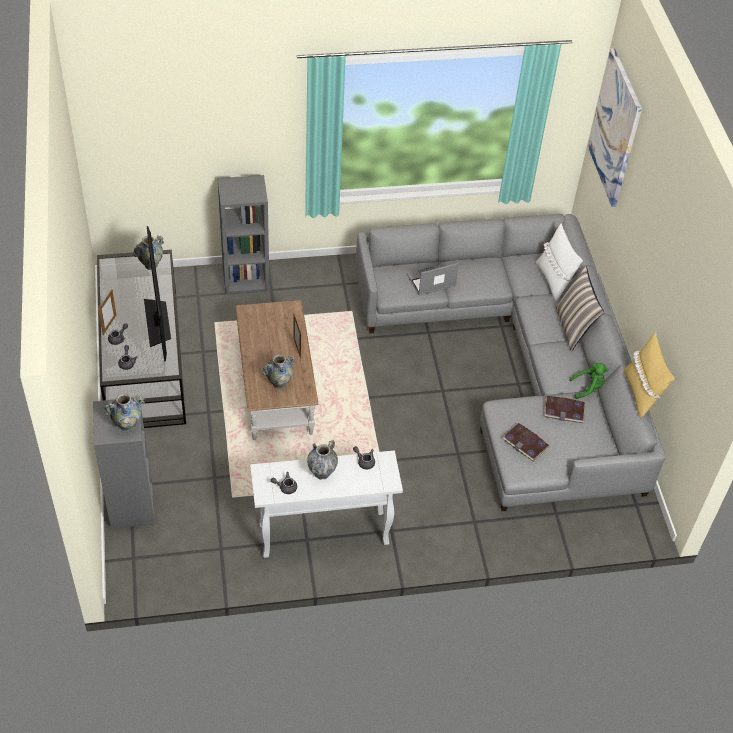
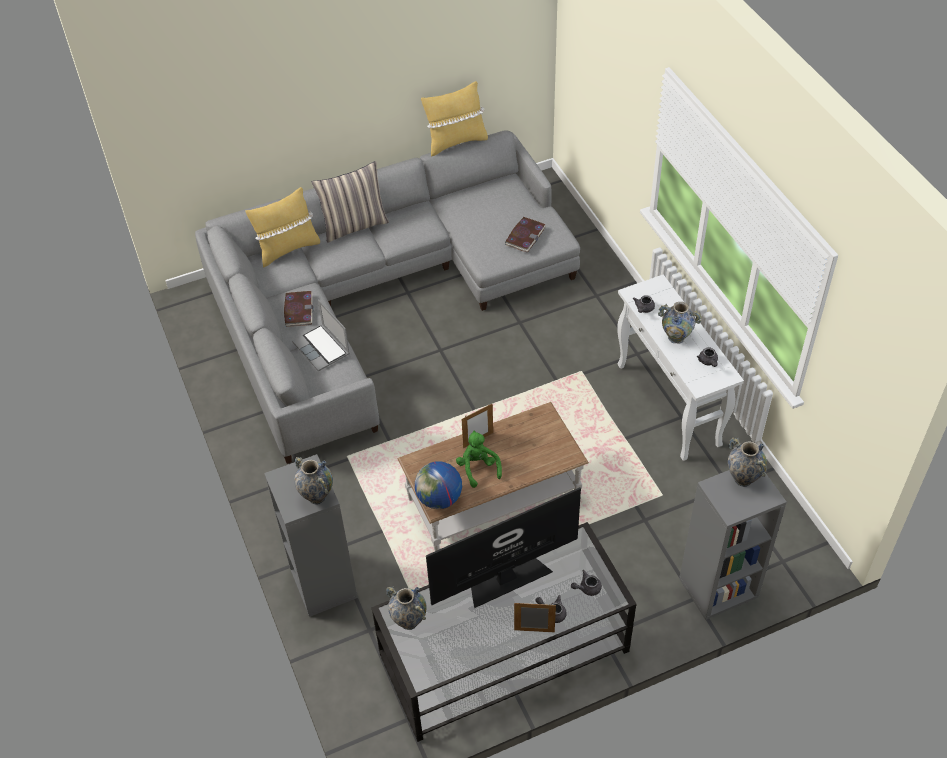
camera: 100 degrees left, 0 degrees up
(252, 314) = (439, 499): none -> globe
(279, 383) = (538, 442): vase -> vase (317, 496)
(554, 280) = (287, 249): white pillow -> yellow pillow
(564, 410) = (472, 215): book -> book (298, 310)
(588, 388) = (433, 205): green plush toy -> green plush toy (478, 468)
(615, 128) = (187, 92): picture -> none

